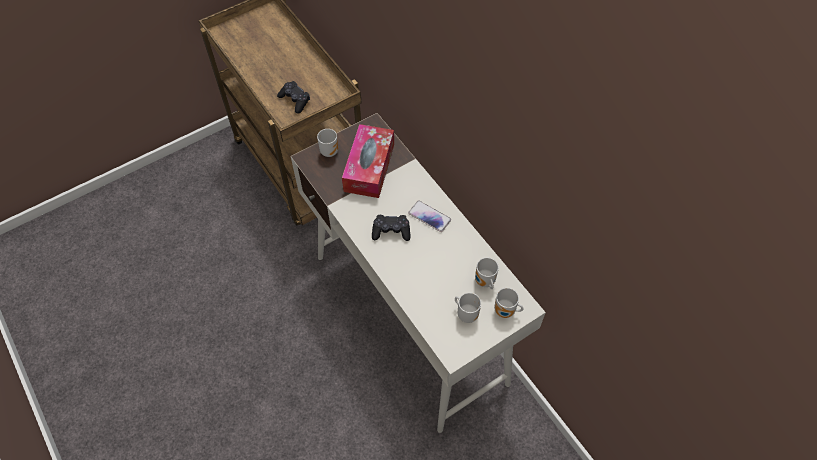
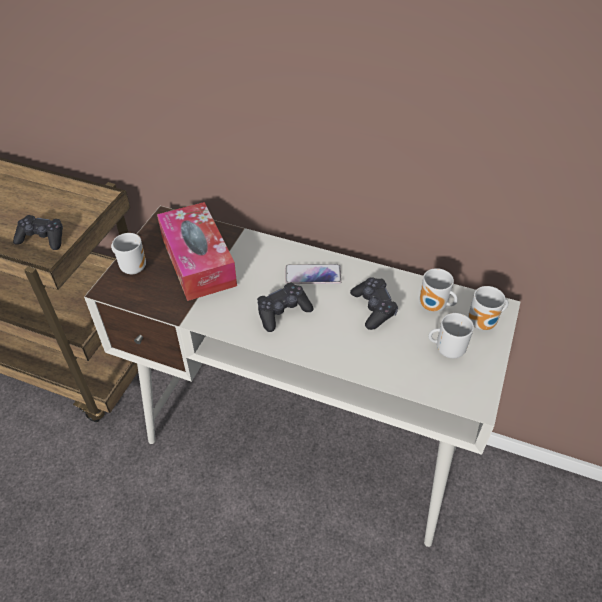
camera: 35 degrees left, 10 degrees down
(447, 260) = (373, 308): none -> black game controller

